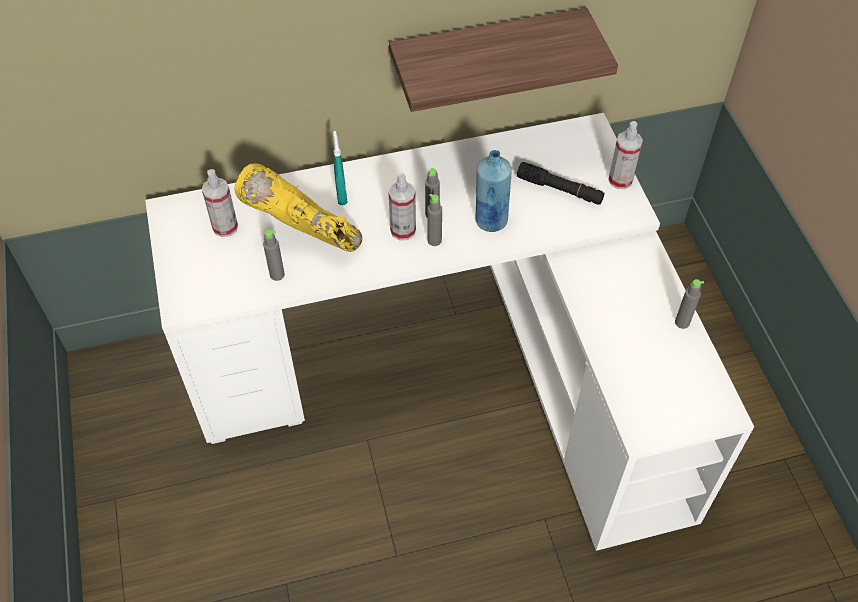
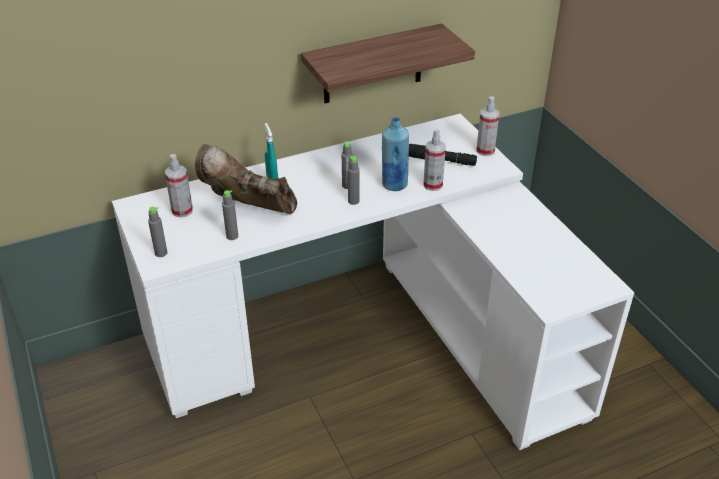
camera: 10 degrees left, 15 degrees down
(304, 237) = (249, 210): yellow boot -> brown boot
(403, 230) = (327, 198): spray bottle -> spray bottle (433, 185)
(682, 322) = (558, 234): grey bottle -> grey bottle (161, 253)

